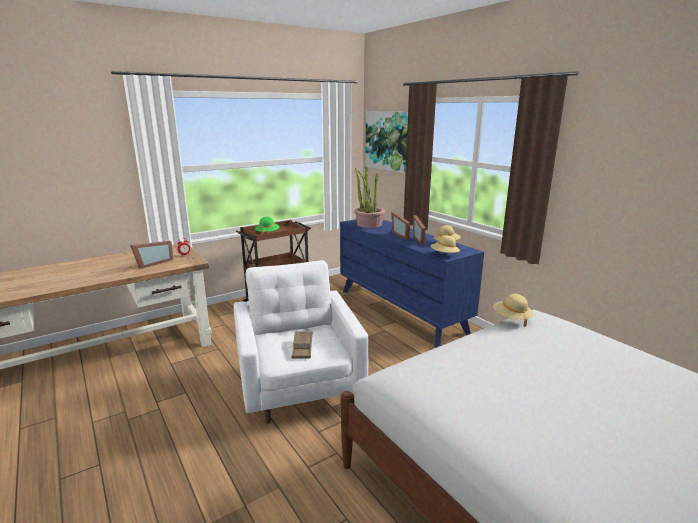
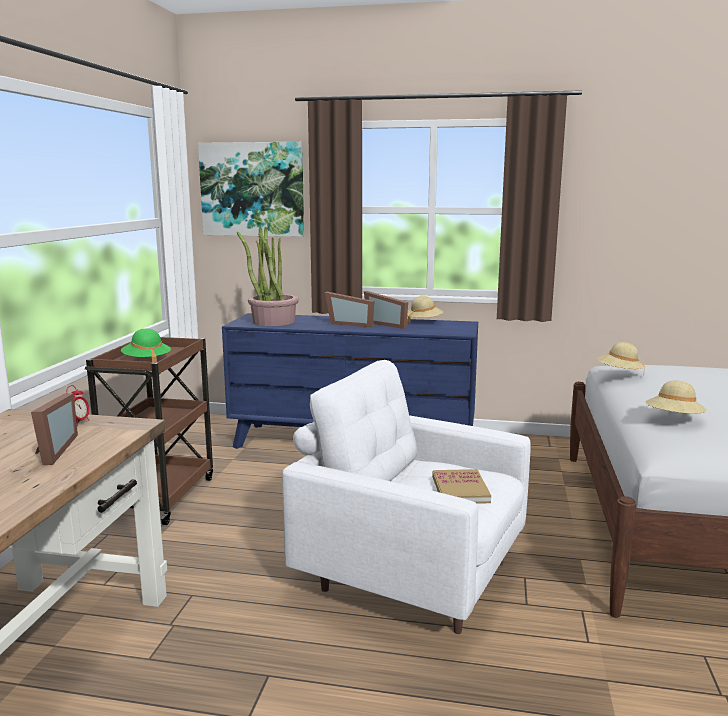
camera: 45 degrees left, 5 degrees down
(302, 347) = (460, 489): brown tray -> book
(444, 255) = (455, 332): beige hat -> beige hat (674, 419)

